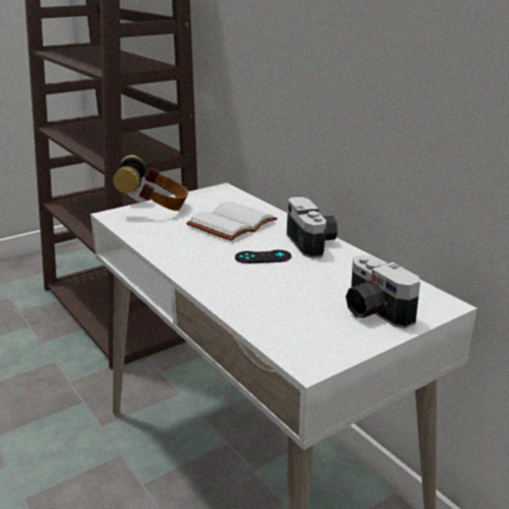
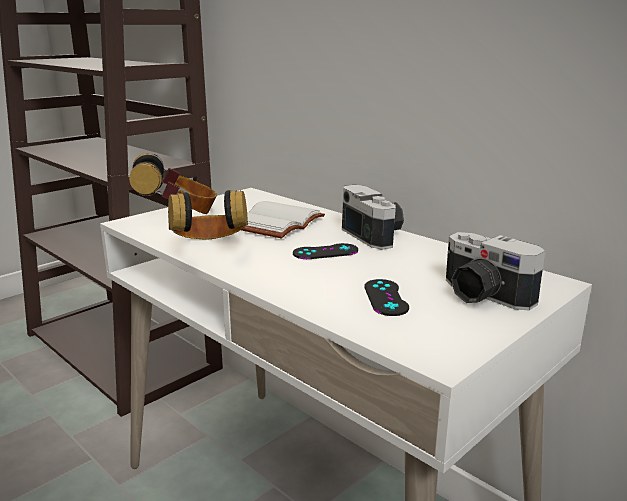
camera: 10 degrees left, 5 degrees down
(169, 249) = (210, 251): none -> headphones
(293, 306) = (385, 297): none -> black game controller

